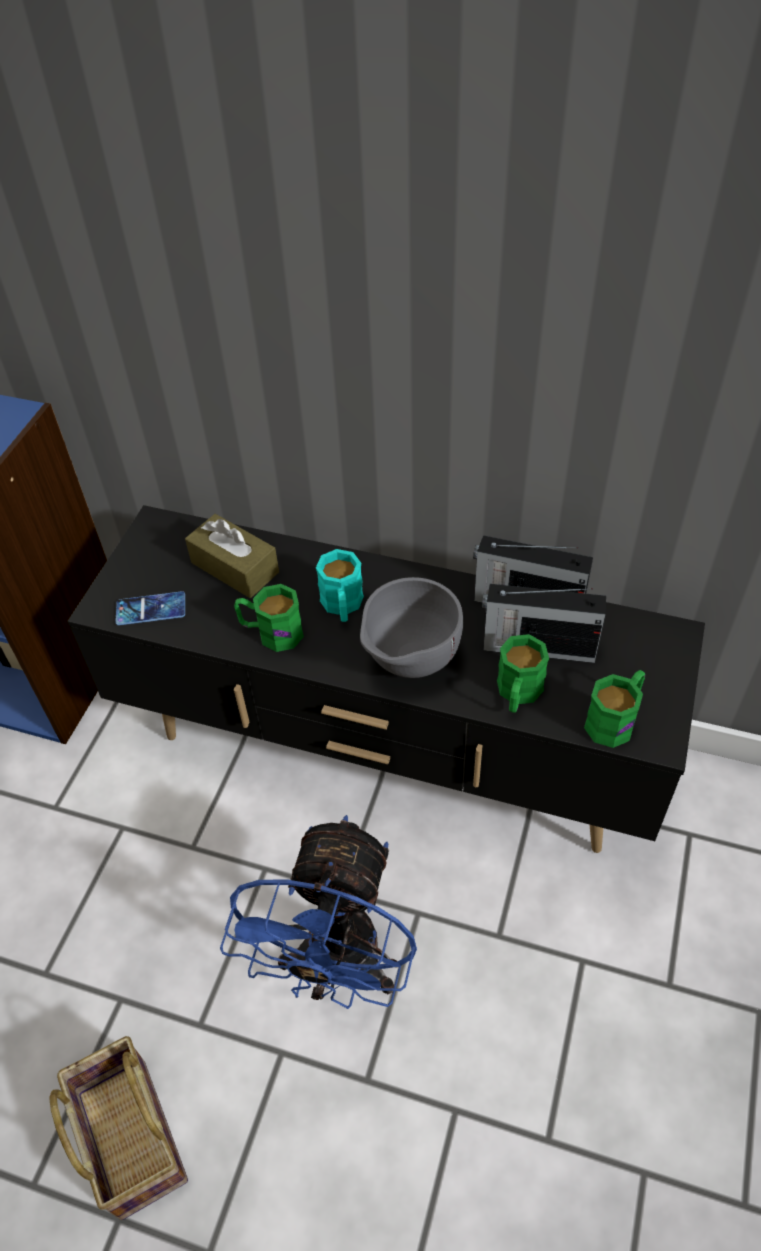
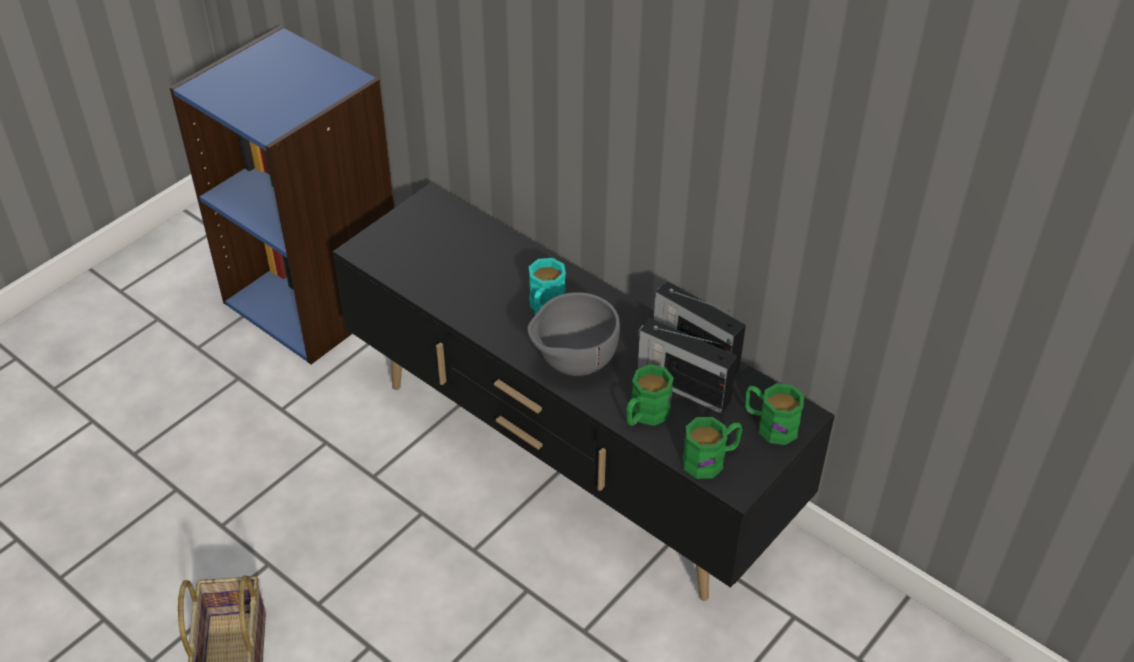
camera: 20 degrees right, 5 degrees down
(151, 609) = (397, 262): phone -> none
(235, 567) = (477, 251): brown tissue box -> none
(271, 633) = (479, 309): green mug -> green mug (769, 425)
(338, 968) = (442, 605): blue fan -> none

